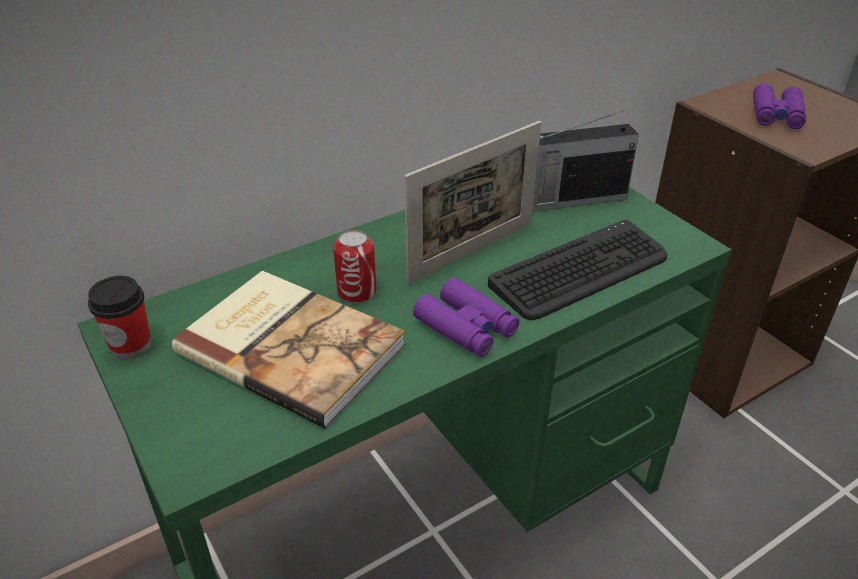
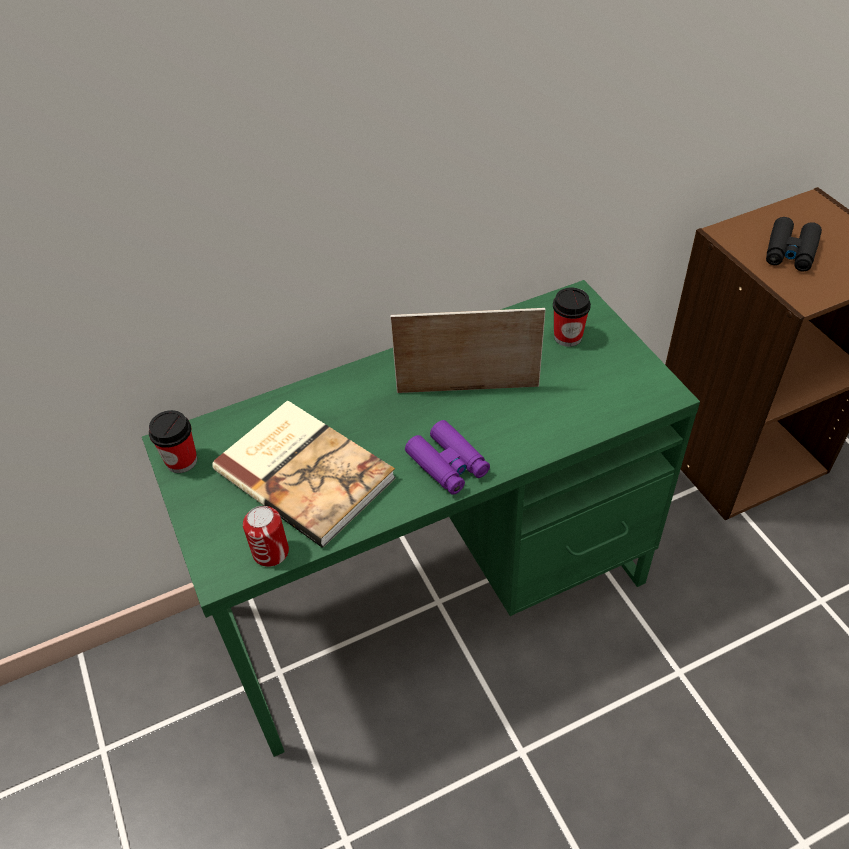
camera: 10 degrees right, 10 degrees up
(356, 291) = (364, 423): can -> can (271, 552)
(472, 252) = (467, 389): picture frame -> picture frame turned 150 degrees counterclockwise
(570, 200) = (568, 337): radio -> cup
(580, 271) = (557, 415): keyboard -> none
(776, 115) = (790, 252): purple binoculars -> black binoculars

